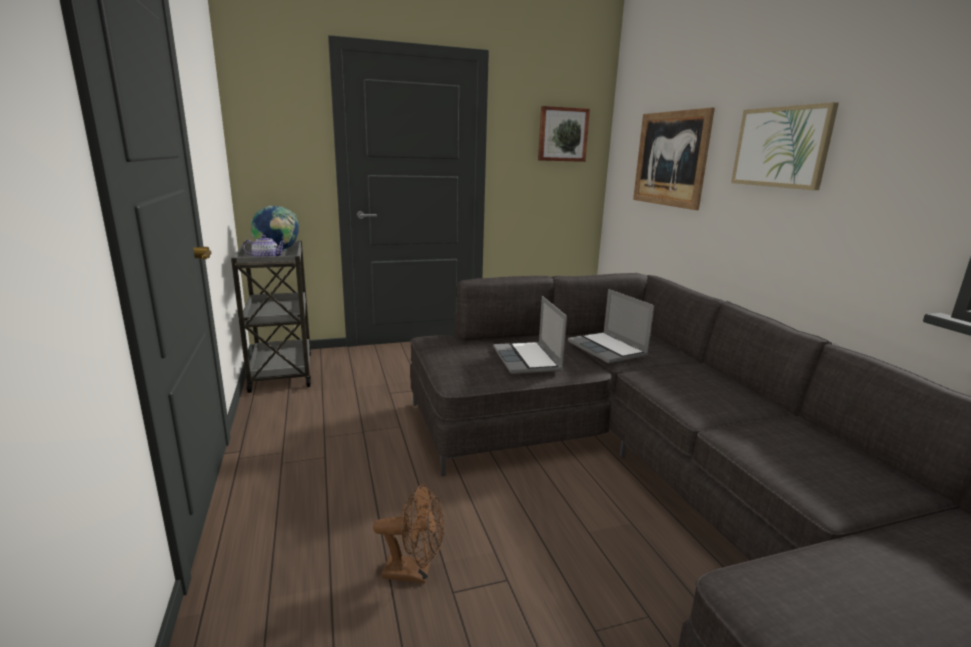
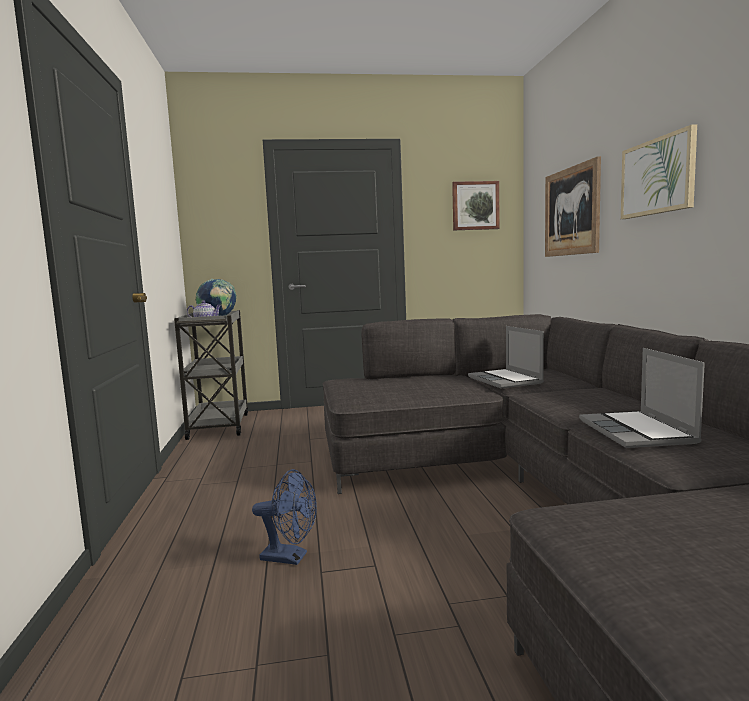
camera: 10 degrees right, 10 degrees down
(414, 572) = (290, 557): brown fan -> blue fan
(528, 360) = (423, 388): laptop -> laptop (638, 432)

